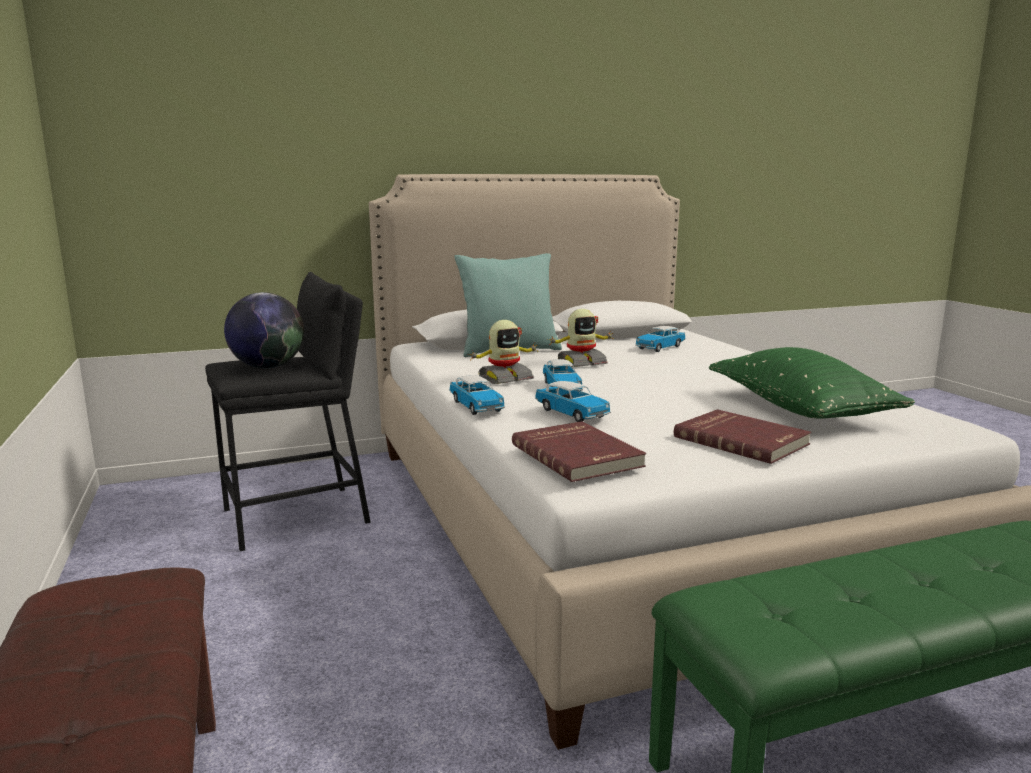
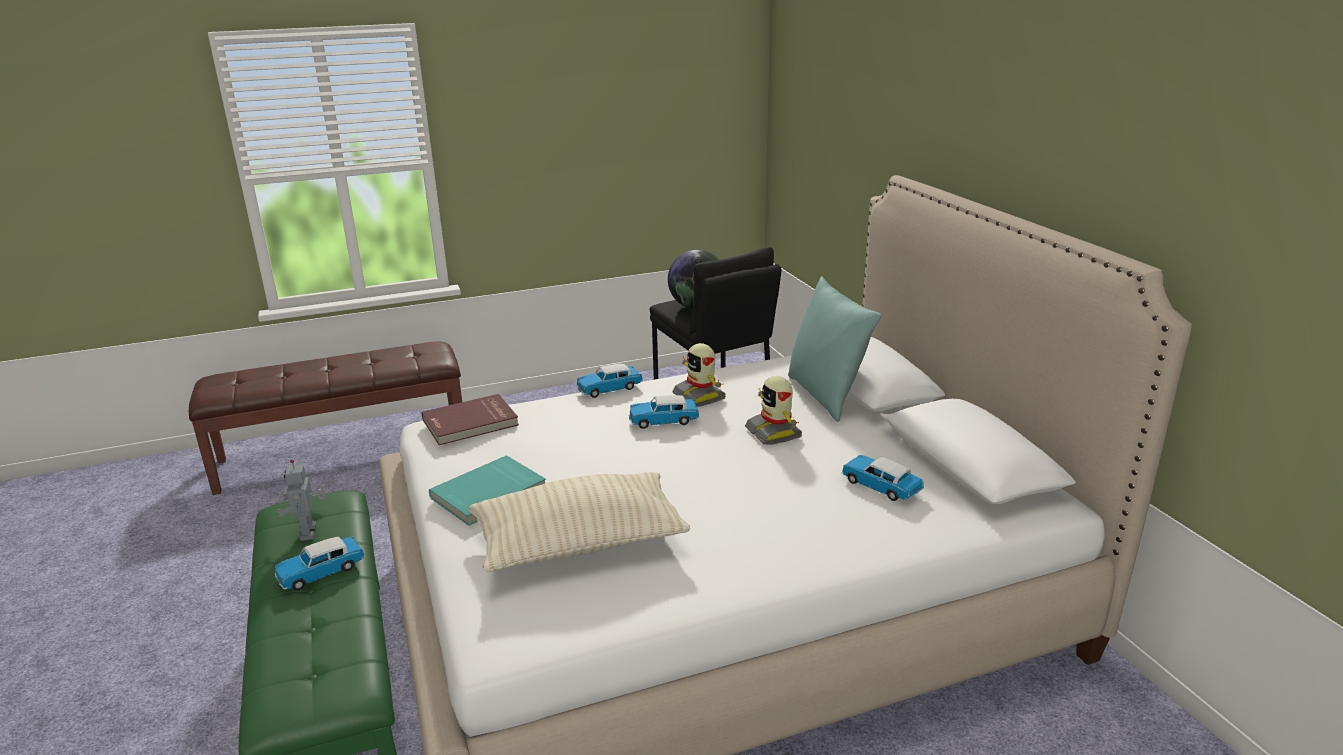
camera: 90 degrees right, 10 degrees up
(572, 413) = (570, 422): toy car -> toy car (321, 572)
(742, 440) = (489, 494): red book -> turquoise book
(799, 410) = (579, 543): green pillow -> beige pillow
(812, 602) = (310, 532): none -> toy robot

